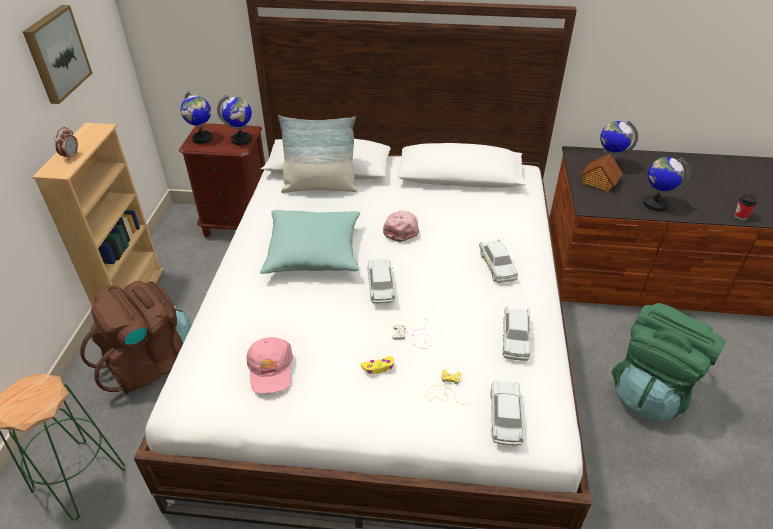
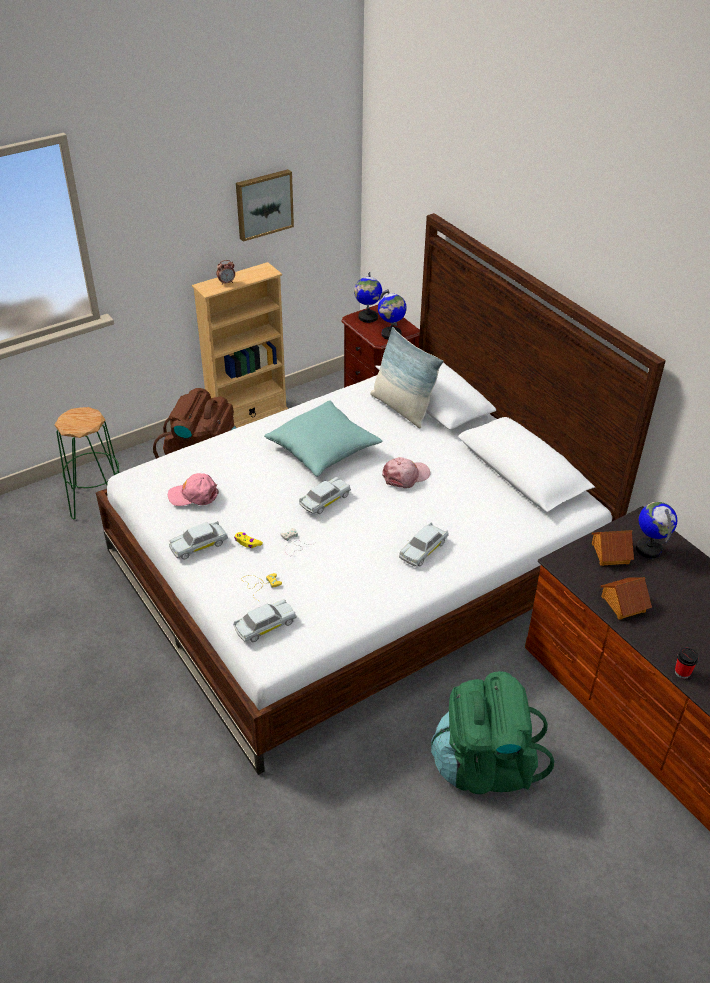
camera: 50 degrees right, 0 degrees up
(270, 369) = (194, 495): pink cap -> pink cap turned 45 degrees clockwise
(515, 338) = (349, 597): white toy car -> white toy car (199, 545)
(655, 204) = (622, 604): globe -> toy house

